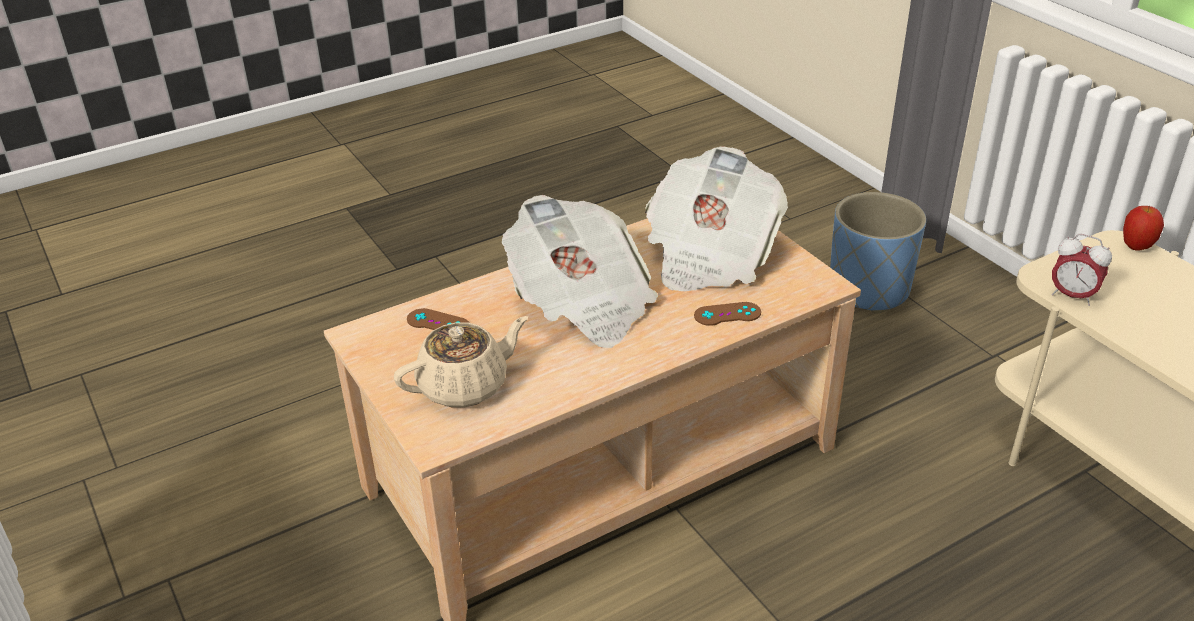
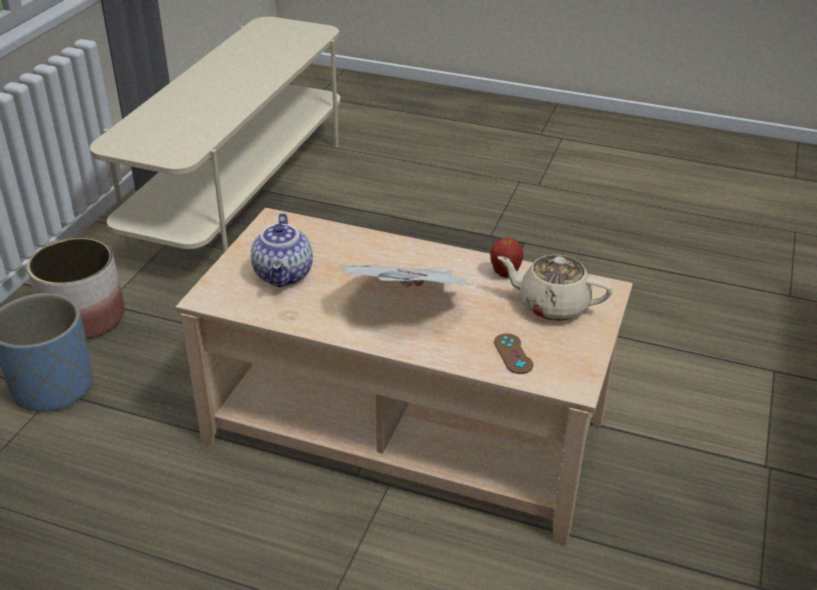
camera: 130 degrees left, 0 degrees up
(709, 254) = (285, 275): newspaper -> teapot
(727, 314) = (351, 242): brown game controller -> none
(976, 334) = (84, 318): none -> planter
(1072, 296) = (194, 147): alarm clock -> none
(1136, 247) = (110, 140): apple -> apple (505, 274)

